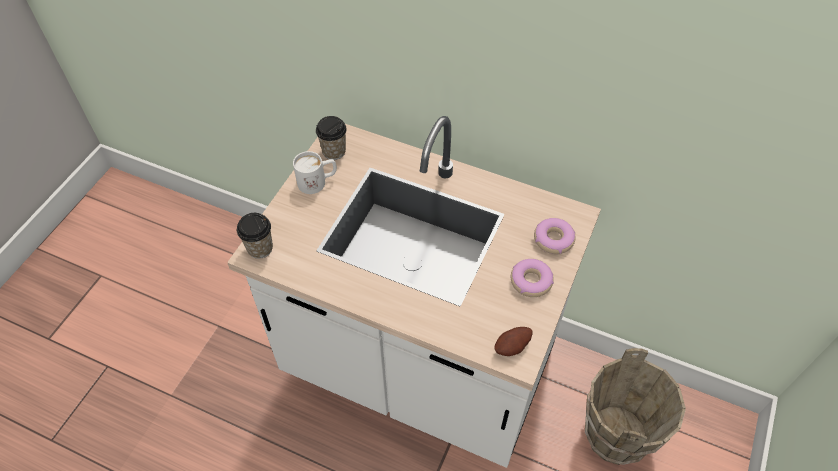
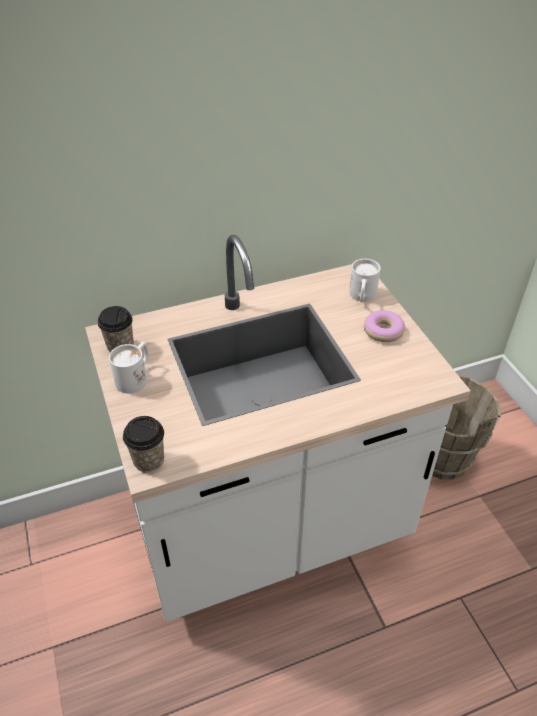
camera: 45 degrees left, 10 degrees down
(512, 347) = (428, 378): potato -> none
(553, 239) = (362, 297): donut -> white mug

